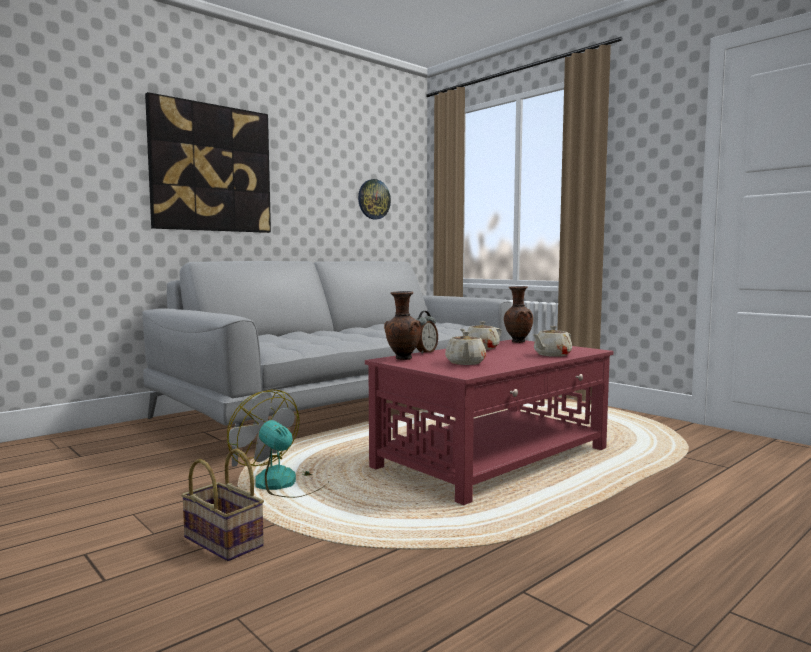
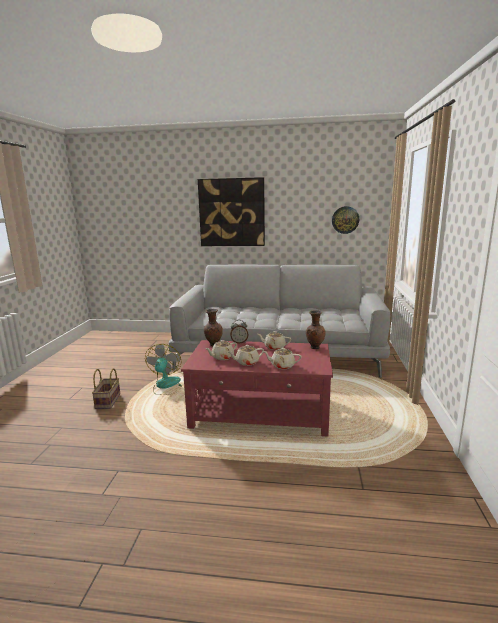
camera: 50 degrees right, 10 degrees up
(509, 360) = (246, 362): none -> beige teapot

